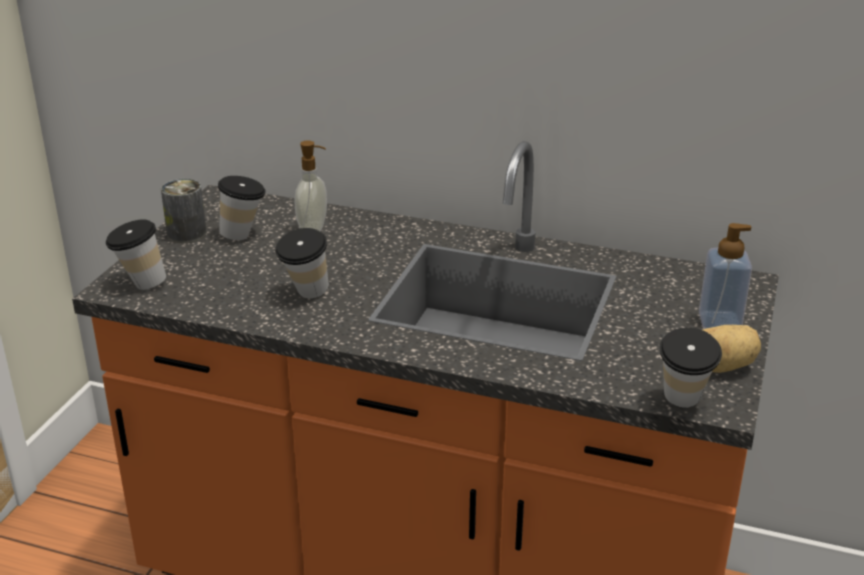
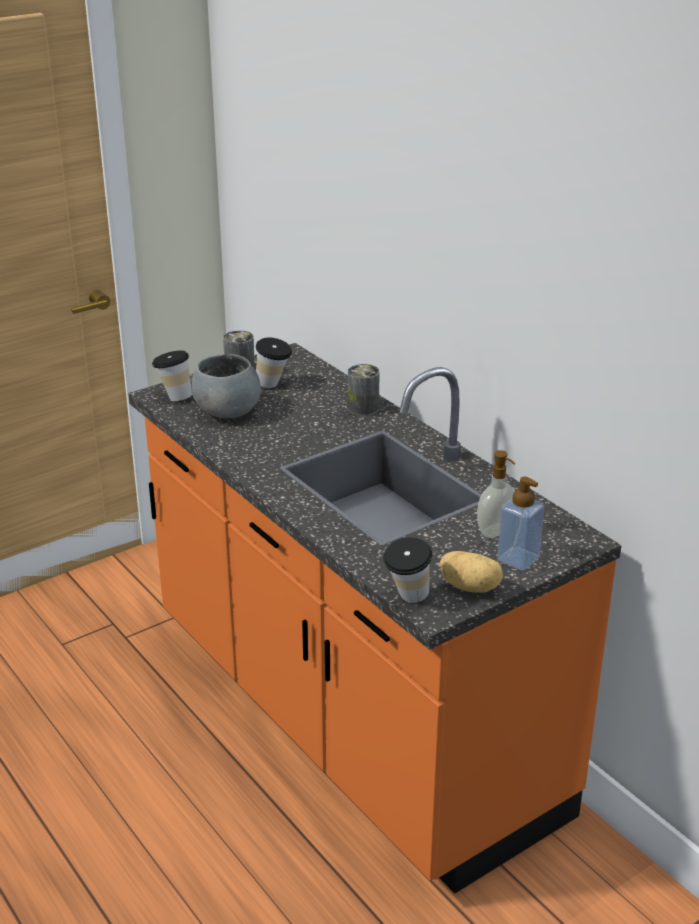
camera: 35 degrees right, 0 degrees up
(228, 279) = (228, 411): none -> grey bowl
(305, 295) = (261, 438): cup -> none
(314, 229) = (322, 396): soap dispenser -> soap dispenser (496, 532)
(374, 228) = (363, 408): none -> can

